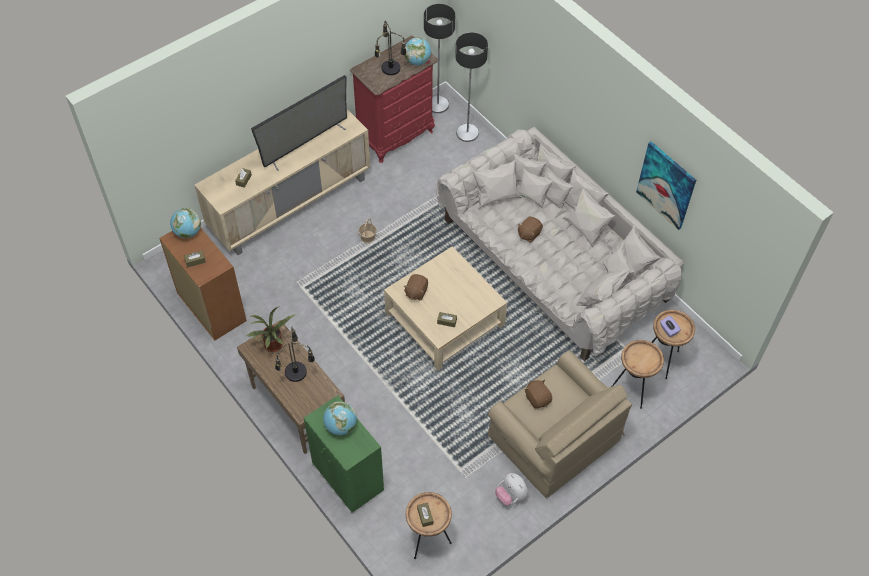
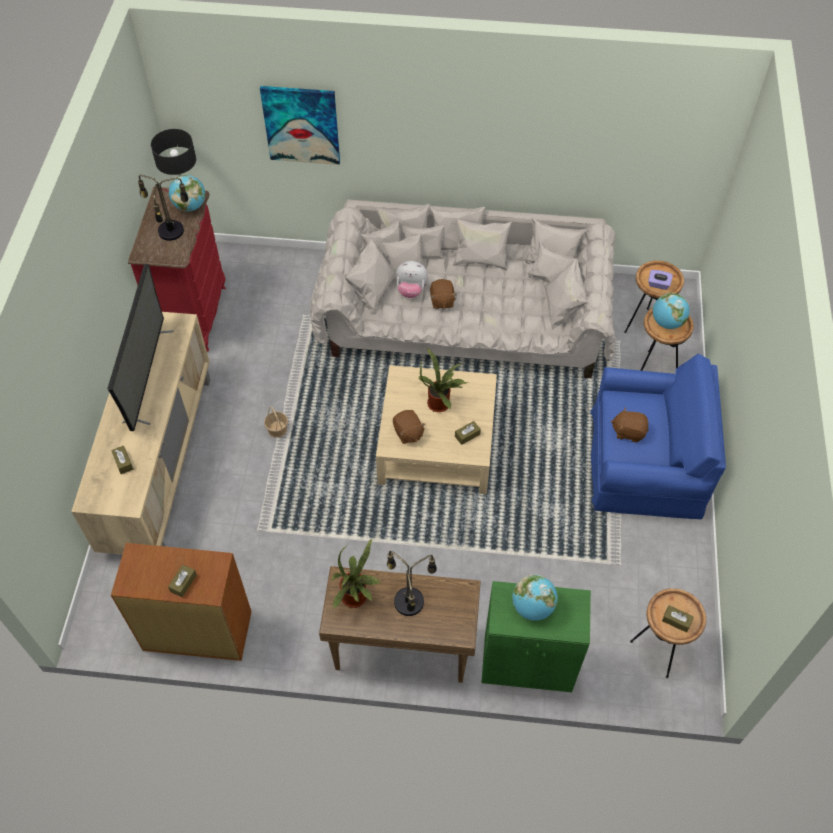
camera: 45 degrees left, 0 degrees up
(187, 232) = (137, 561): globe -> globe (667, 322)
(454, 291) = (441, 403): none -> potted plant
(467, 133) = (259, 264): floor lamp -> none
(511, 495) = (672, 544): plush toy -> plush toy (411, 290)
(554, 437) = (645, 463): beige armchair -> blue armchair
(666, 185) = (563, 147): picture -> picture (301, 125)

